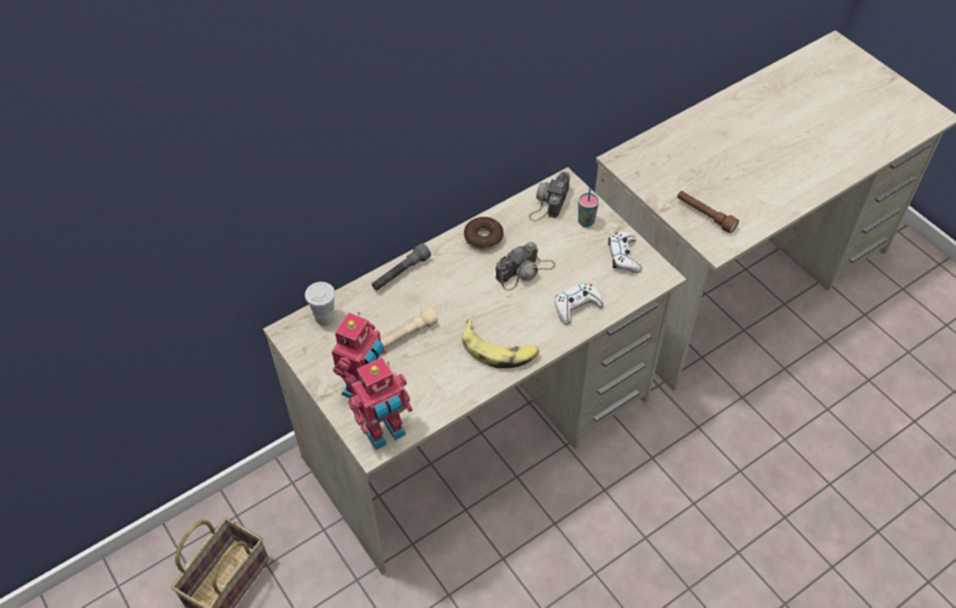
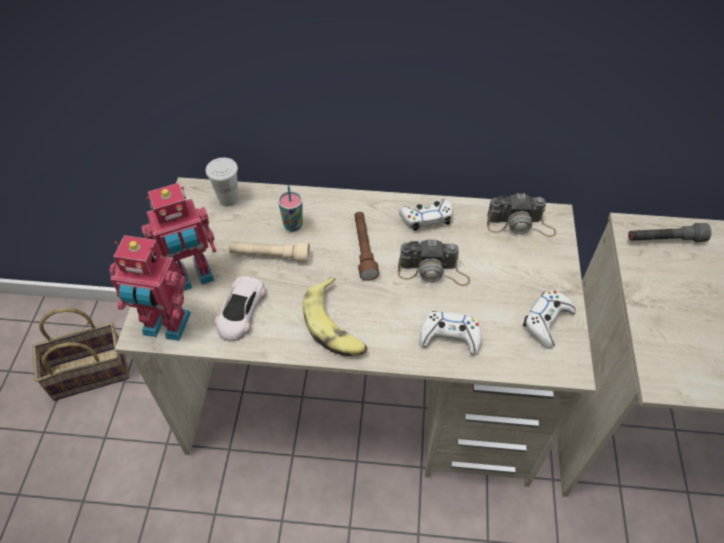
camera: 40 degrees right, 0 degrees up
(400, 273) = (325, 202): grey flashlight -> grey flashlight (664, 240)
(426, 386) = (241, 311): none -> white toy car
(483, 238) = (426, 218): donut -> white game controller
(549, 202) = (520, 225): camera -> camera turned 150 degrees counterclockwise
(586, 222) = (539, 264): cup -> cup (293, 225)
(705, 215) = (680, 339): brown flashlight -> brown flashlight (364, 249)

